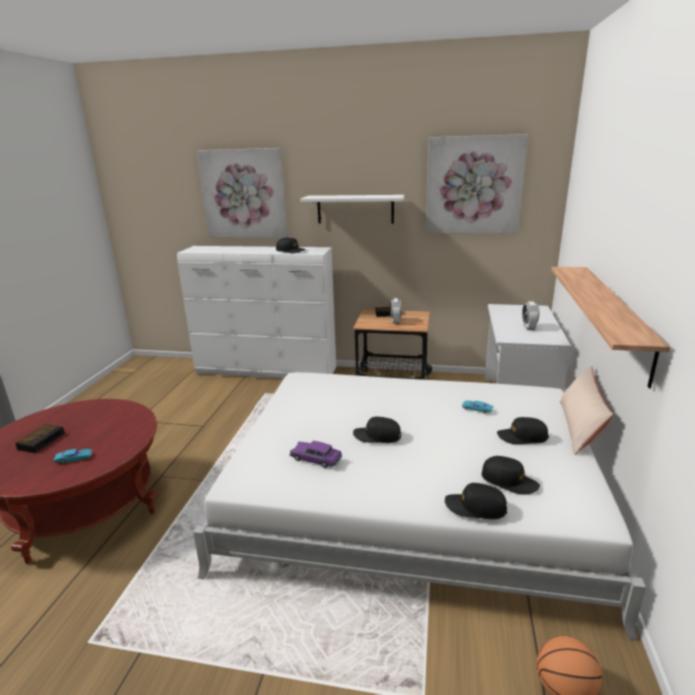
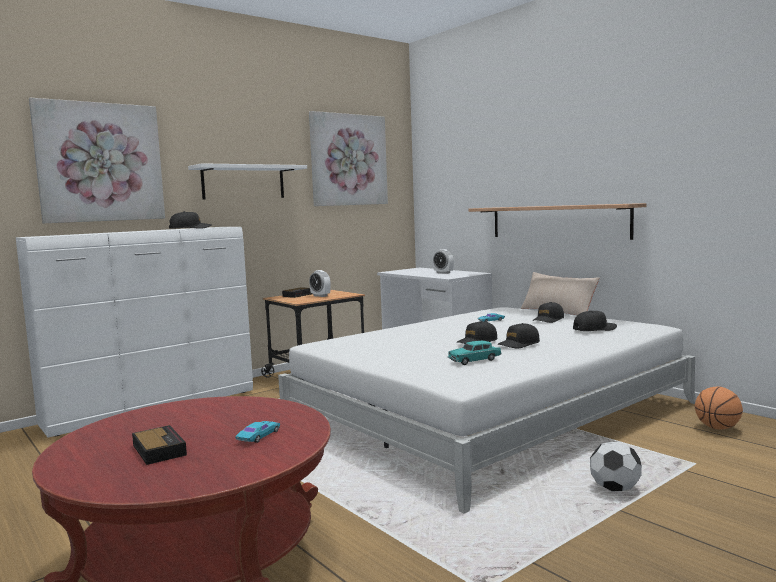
camera: 50 degrees left, 15 degrees down
(306, 653) = (615, 489): none -> football
(316, 460) = (474, 360): purple toy car -> turquoise toy car
(475, 507) = (610, 340): black cap -> black cap (518, 344)

